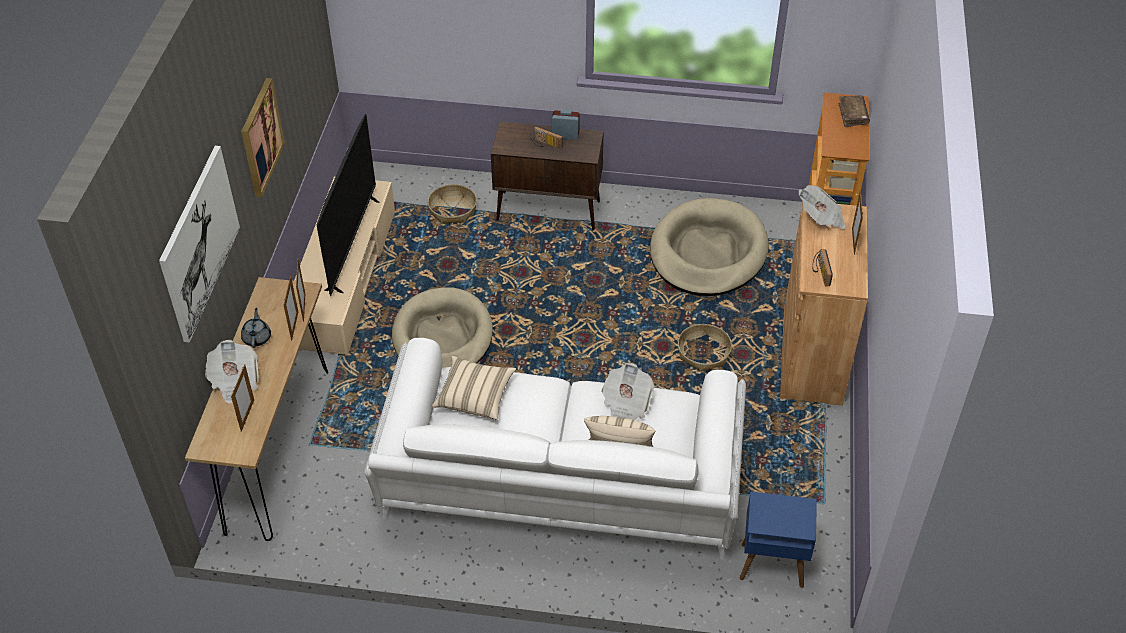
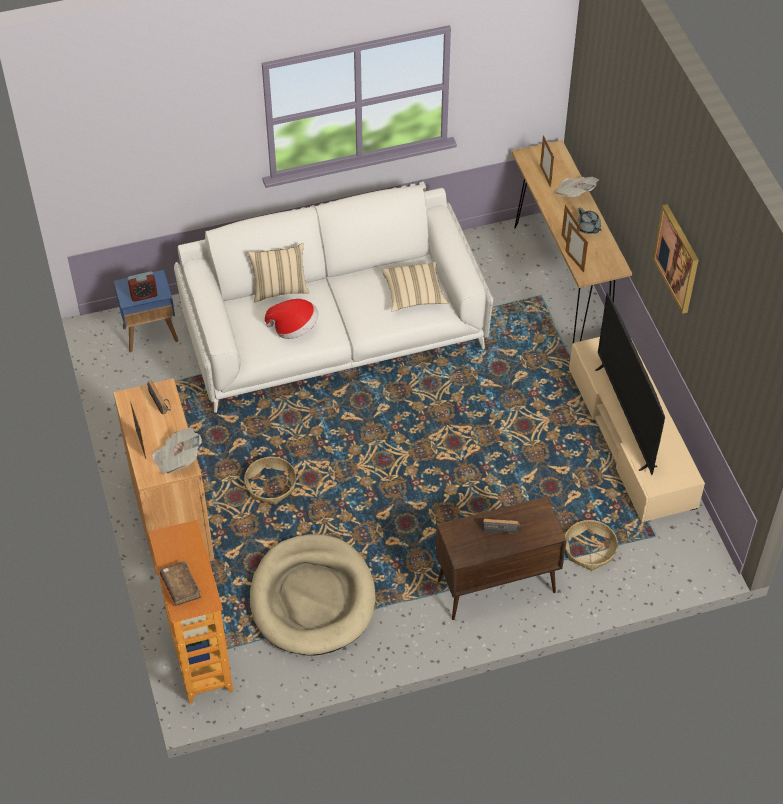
camera: 155 degrees right, 5 degrees up
(199, 242) = (618, 131): picture -> none
(442, 337) = (504, 416): beige dog bed -> none
(565, 135) = (488, 547): alarm clock -> alarm clock (144, 295)
(626, 403) = (294, 328): newspaper -> hat

